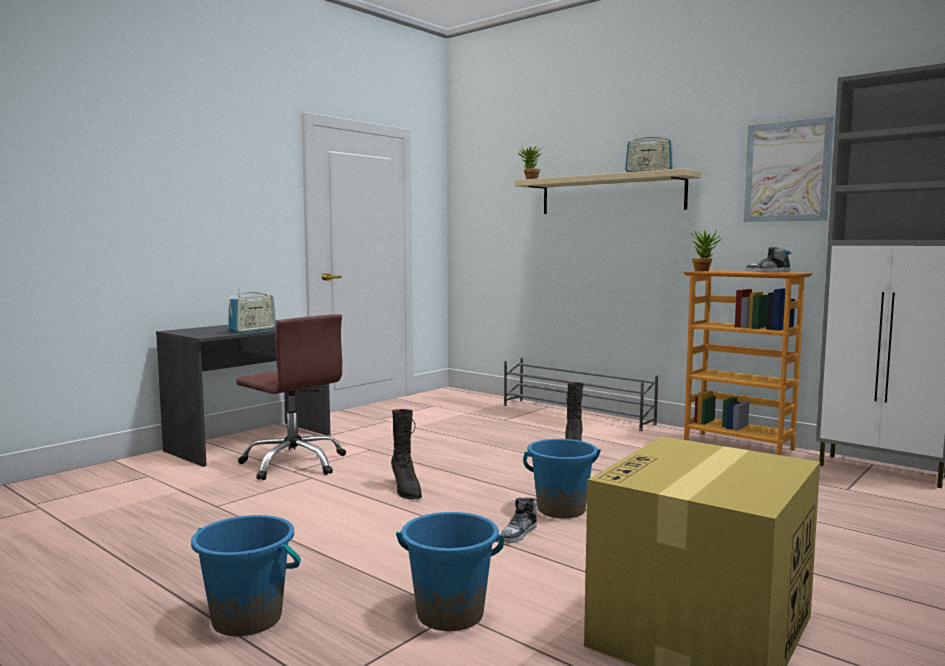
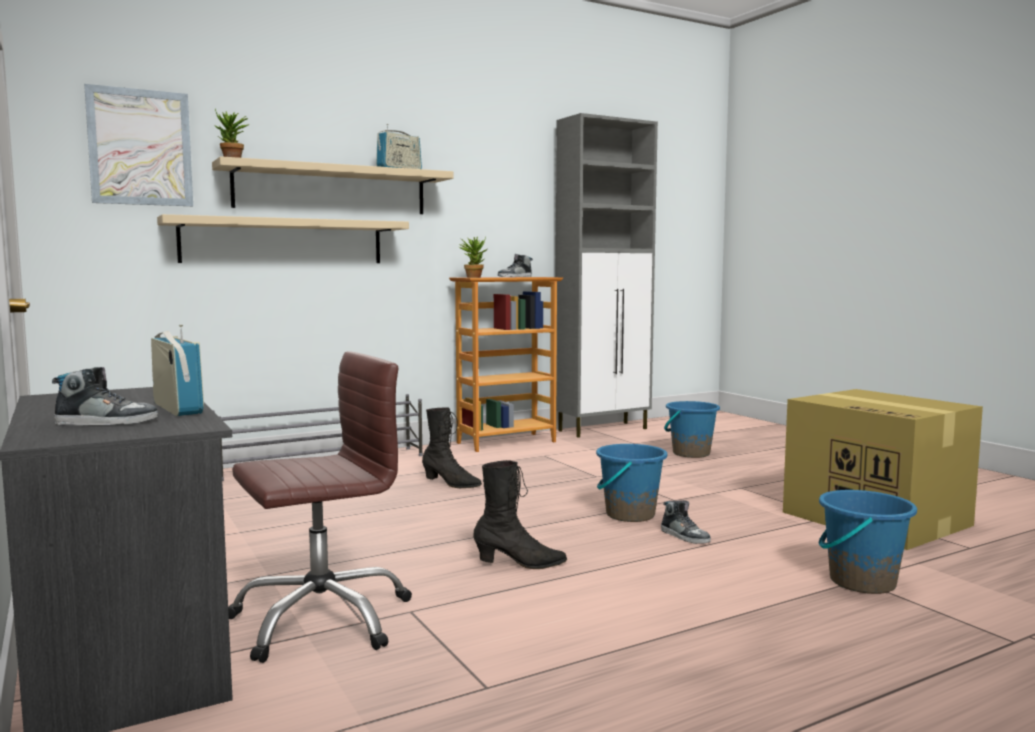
camera: 70 degrees left, 0 degrees up
(214, 330) = (107, 422): none -> shoe
(247, 619) = (888, 671): blue bucket -> blue bucket (691, 453)
(575, 238) = (284, 241): none -> beige shelf
(787, 171) = (510, 185): picture -> picture (140, 147)

